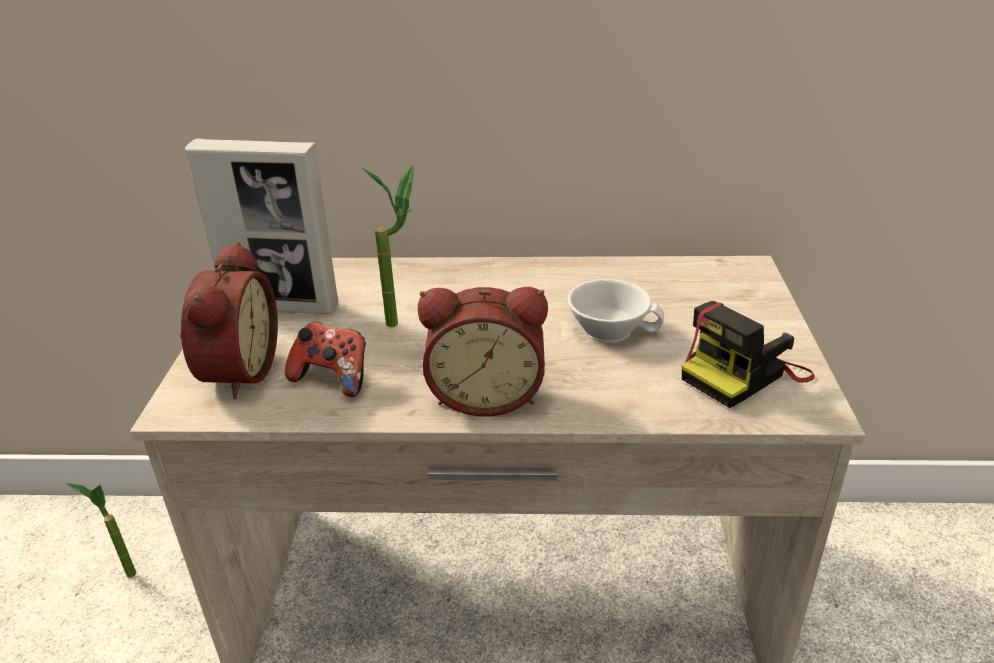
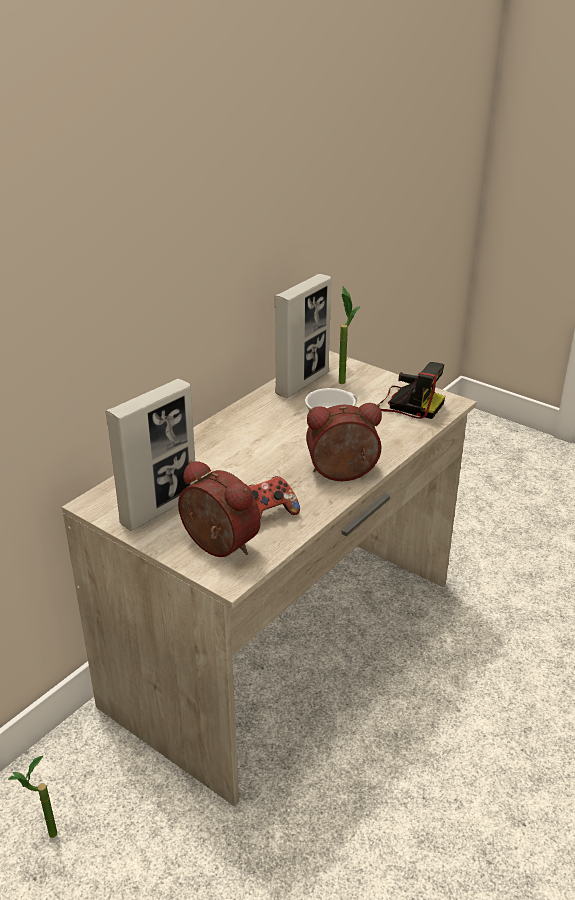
camera: 55 degrees left, 0 degrees up
(404, 321) = (238, 473): potted plant -> potted plant (342, 378)
(486, 395) = (343, 474): alarm clock -> alarm clock turned 135 degrees counterclockwise
(662, 276) = (302, 383): none -> picture frame
(743, 374) = (408, 404): camera -> camera turned 60 degrees counterclockwise

